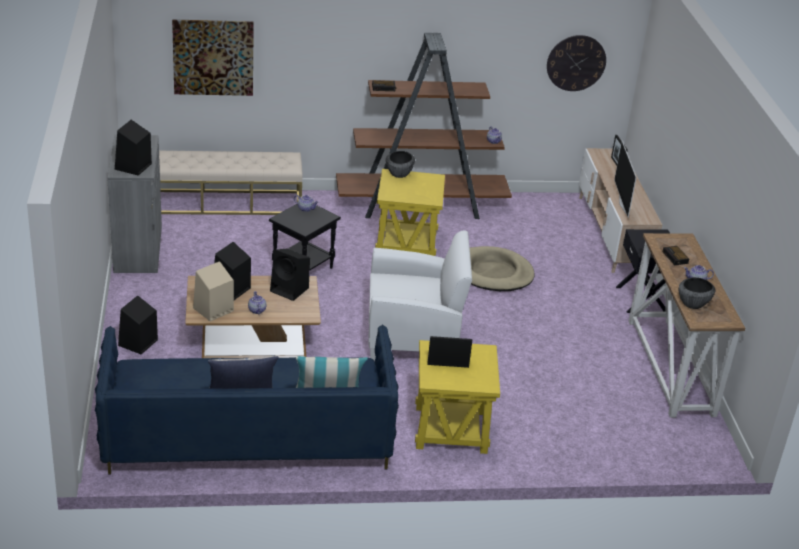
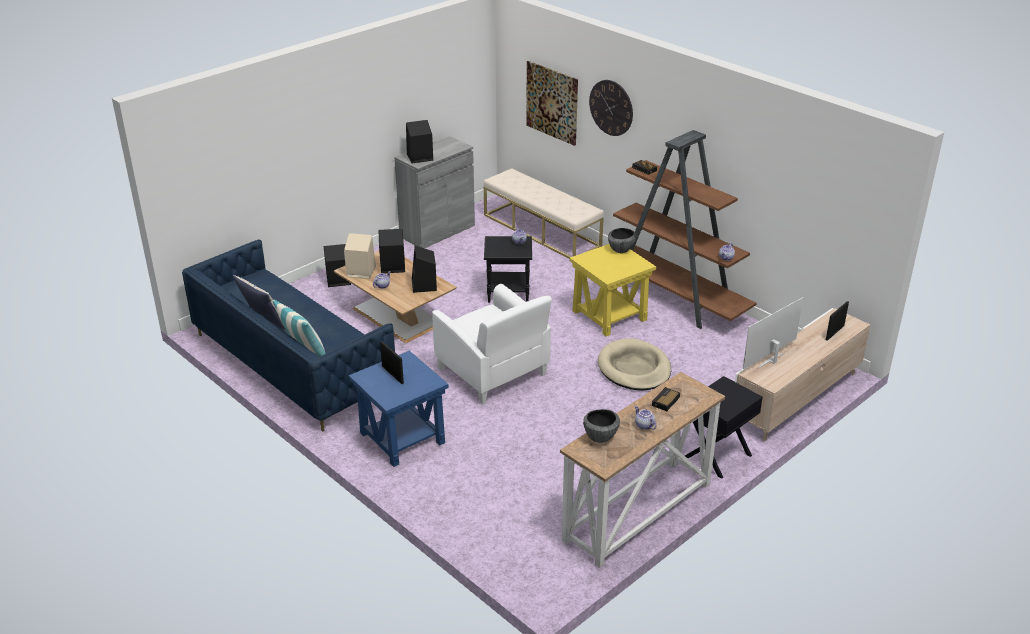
camera: 55 degrees right, 0 degrees up
(450, 429) = (401, 438): yellow side table -> blue side table
(576, 63) = (831, 210): wall clock -> wall clock (611, 107)

